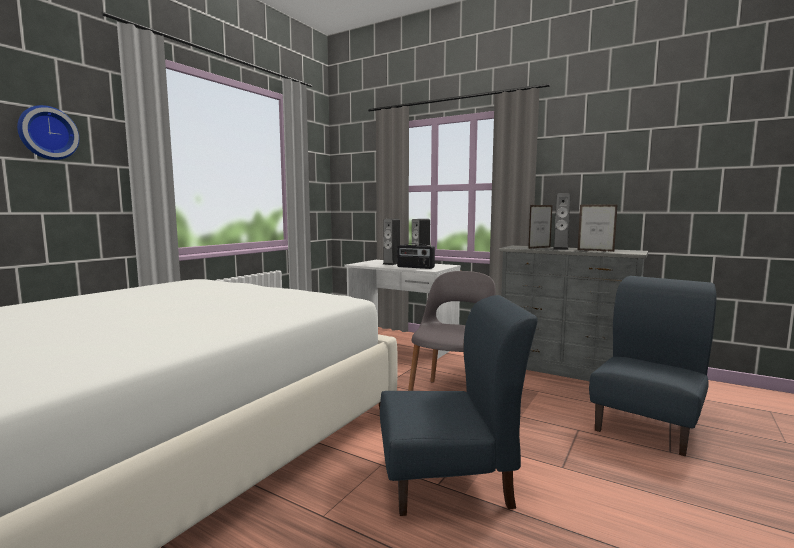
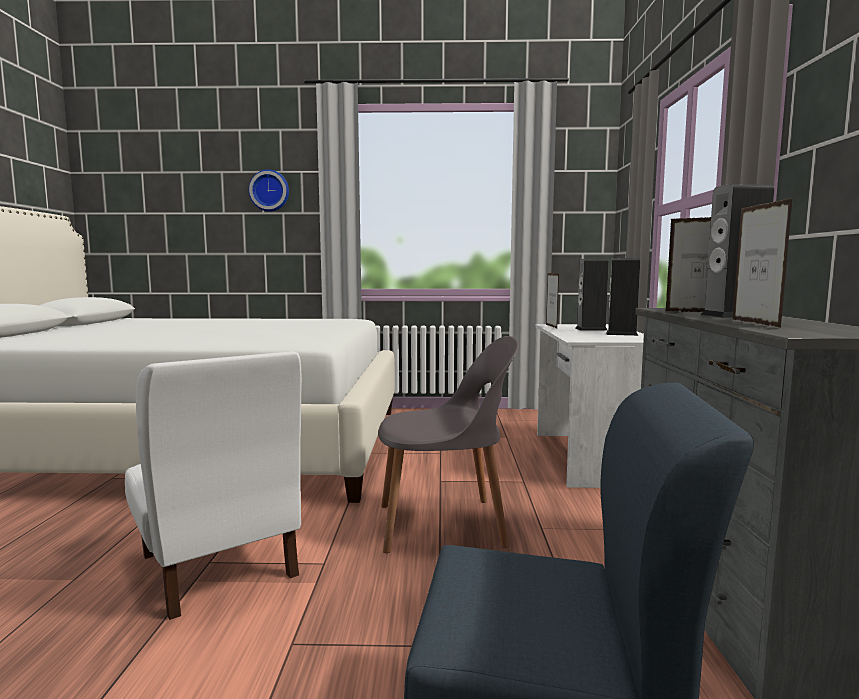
camera: 60 degrees right, 0 degrees up
(365, 265) = (551, 326): none -> picture frame
(415, 267) = (582, 335): radio -> none
(448, 481) = (218, 566): blue chair -> white chair

